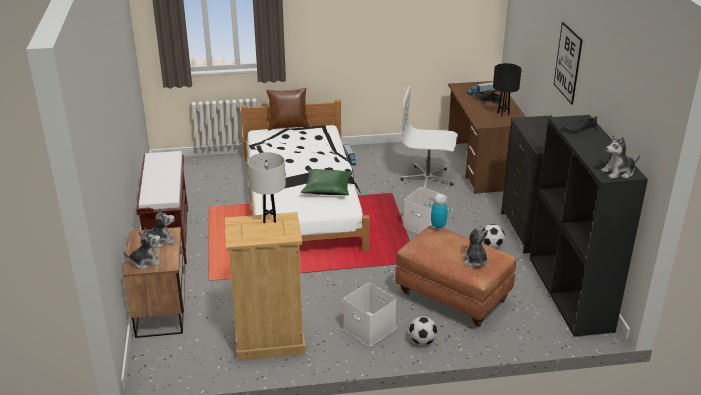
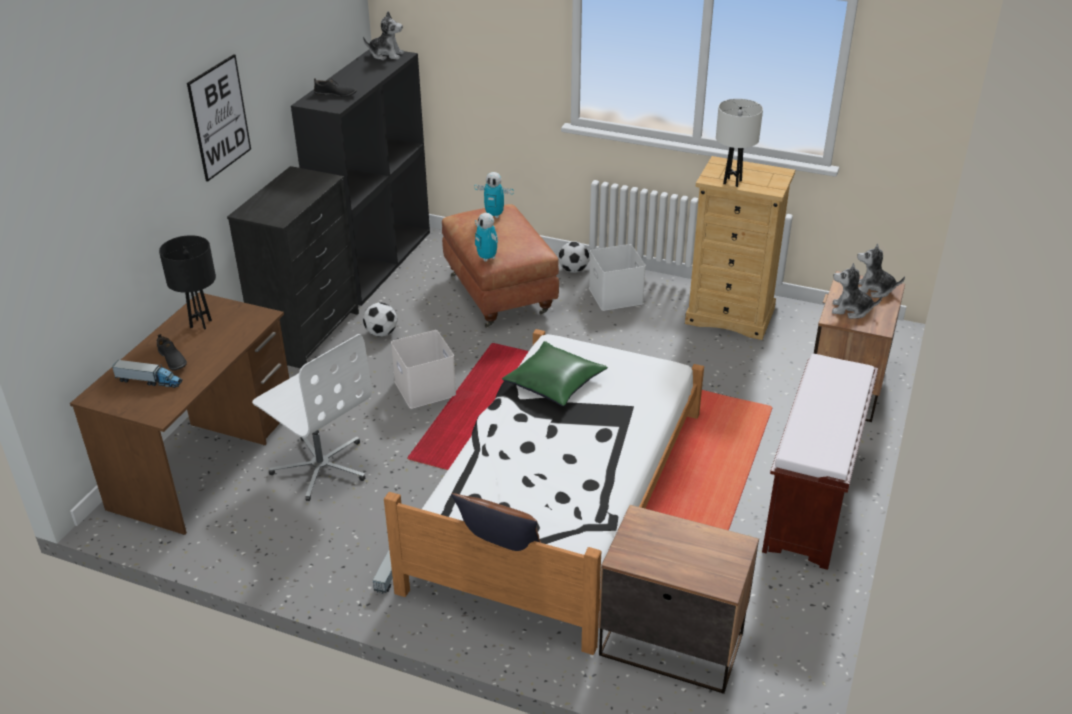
camera: 150 degrees left, 5 degrees up
(215, 171) = (670, 642): none -> nightstand
(475, 261) = (494, 215): plush toy -> toy robot

